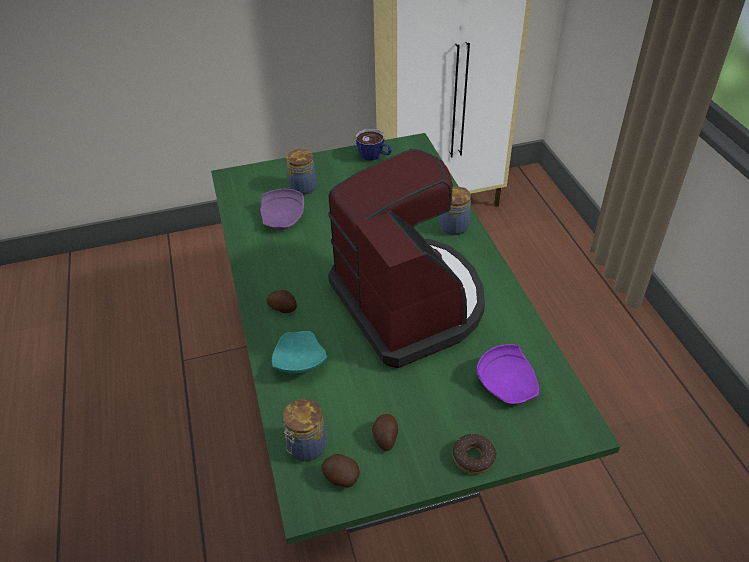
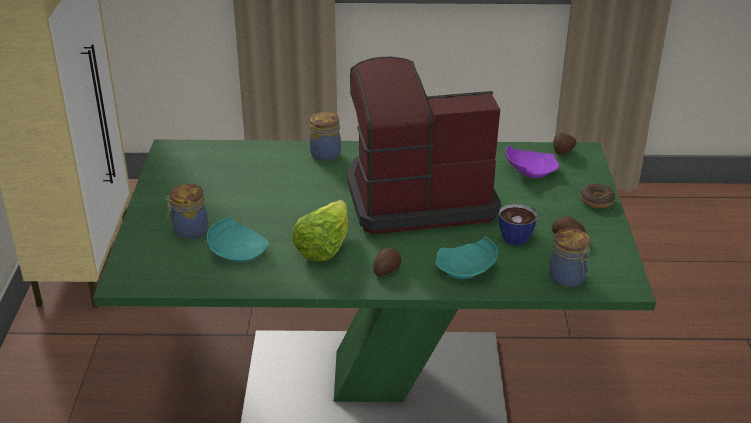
camera: 75 degrees left, 10 degrees down
(283, 218) = (238, 251): purple plate -> turquoise plate
(304, 262) = (324, 247): none -> lettuce
(340, 477) = (603, 265): potato -> potato (562, 152)
(374, 156) = (172, 176): cup -> cup (519, 235)

